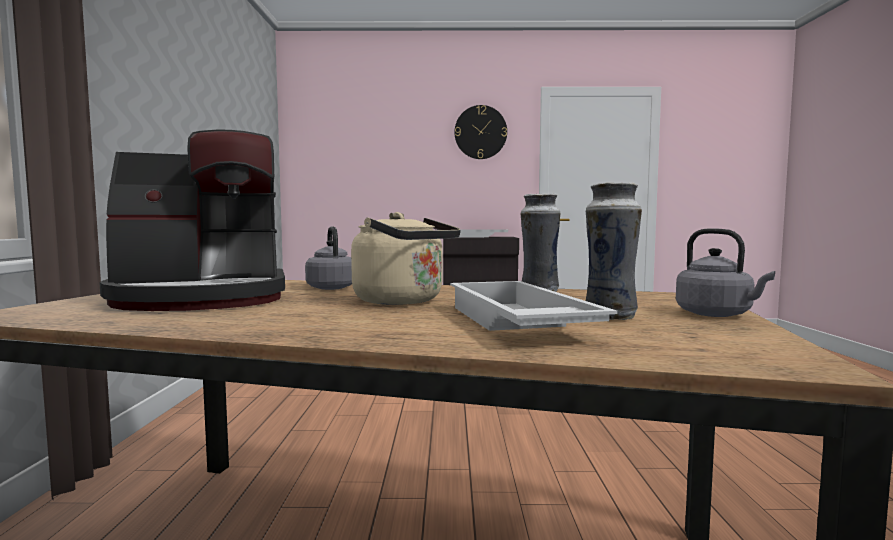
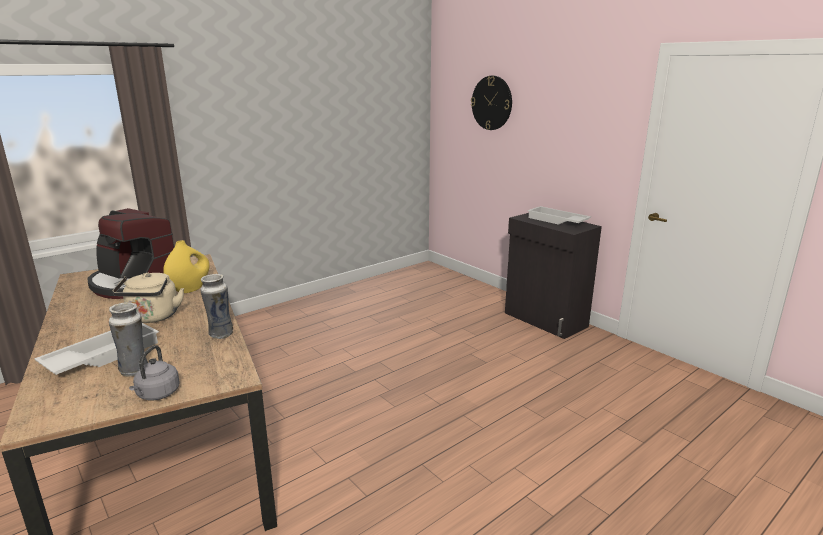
camera: 50 degrees right, 15 degrees up
(330, 287) = (190, 289): grey kettle -> yellow vase
(480, 132) = (585, 100): wall clock -> wall clock (492, 103)

